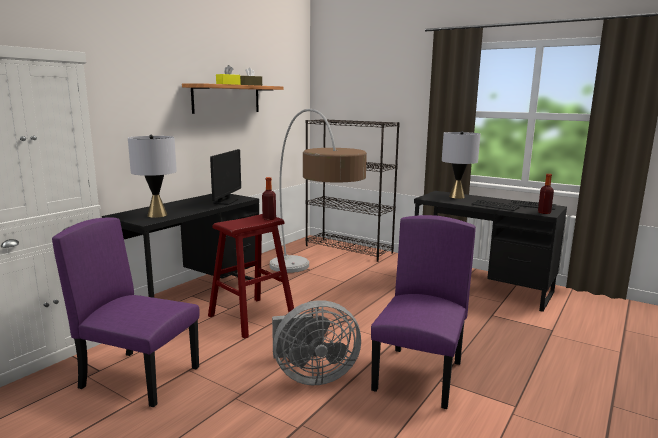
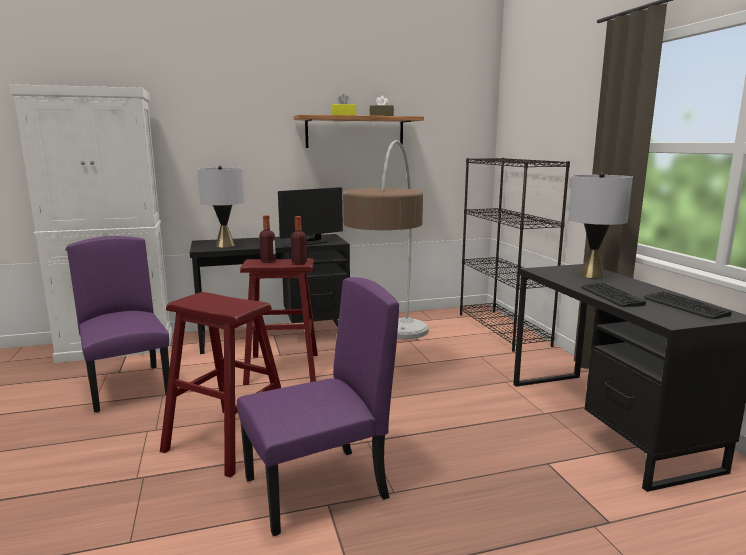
camera: 40 degrees right, 0 degrees up
(312, 376) = (228, 440): grey fan -> red stool
(544, 212) = (671, 319): bottle -> bottle (268, 261)

